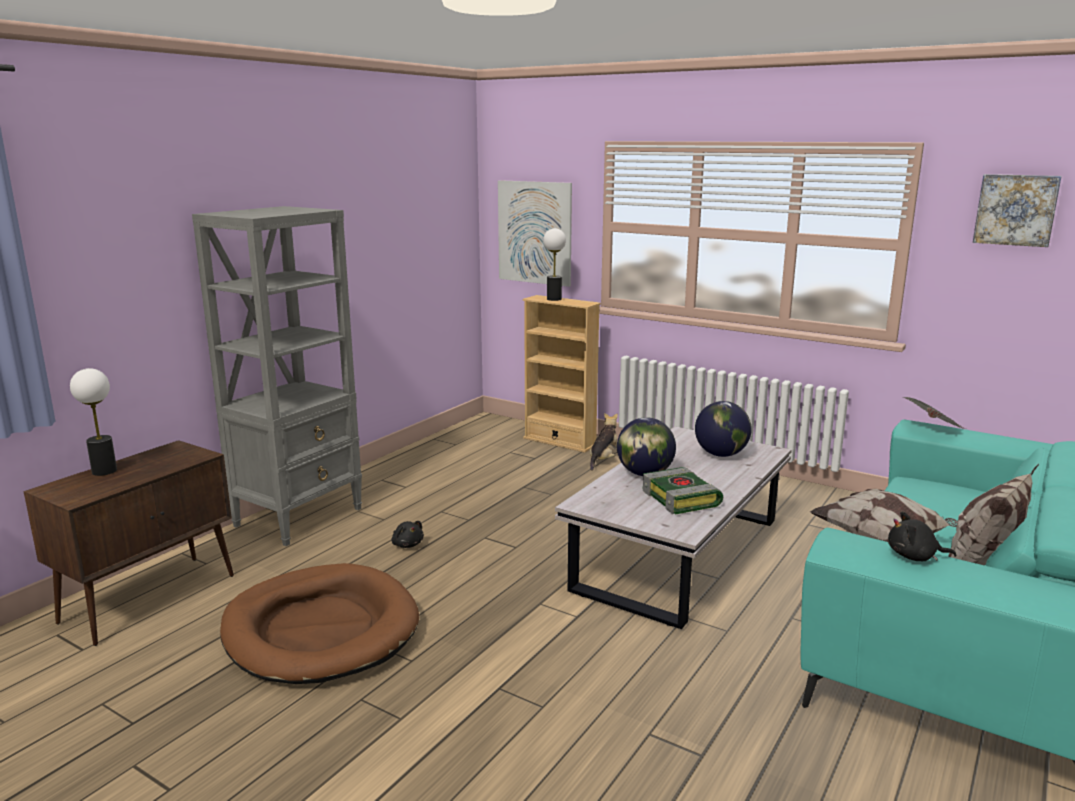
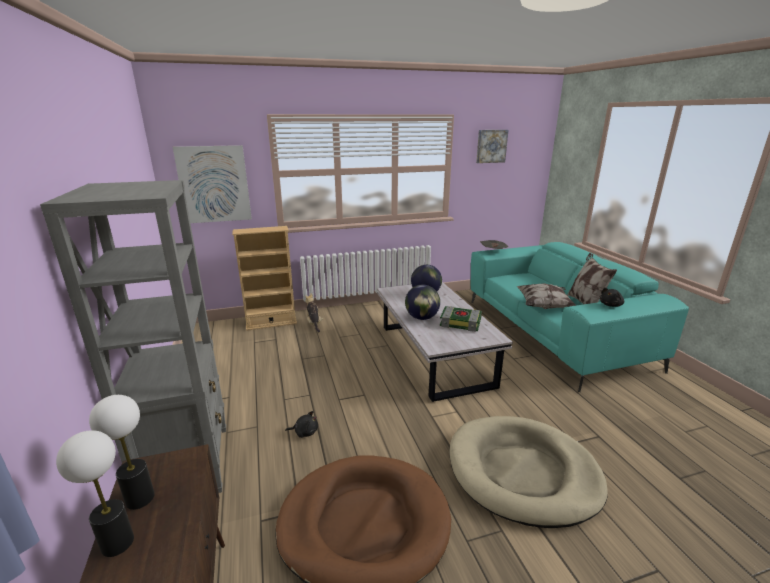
camera: 50 degrees left, 5 degrees up
(521, 705) = (523, 472): none -> beige dog bed
(554, 299) = (255, 229): table lamp -> table lamp (140, 498)

